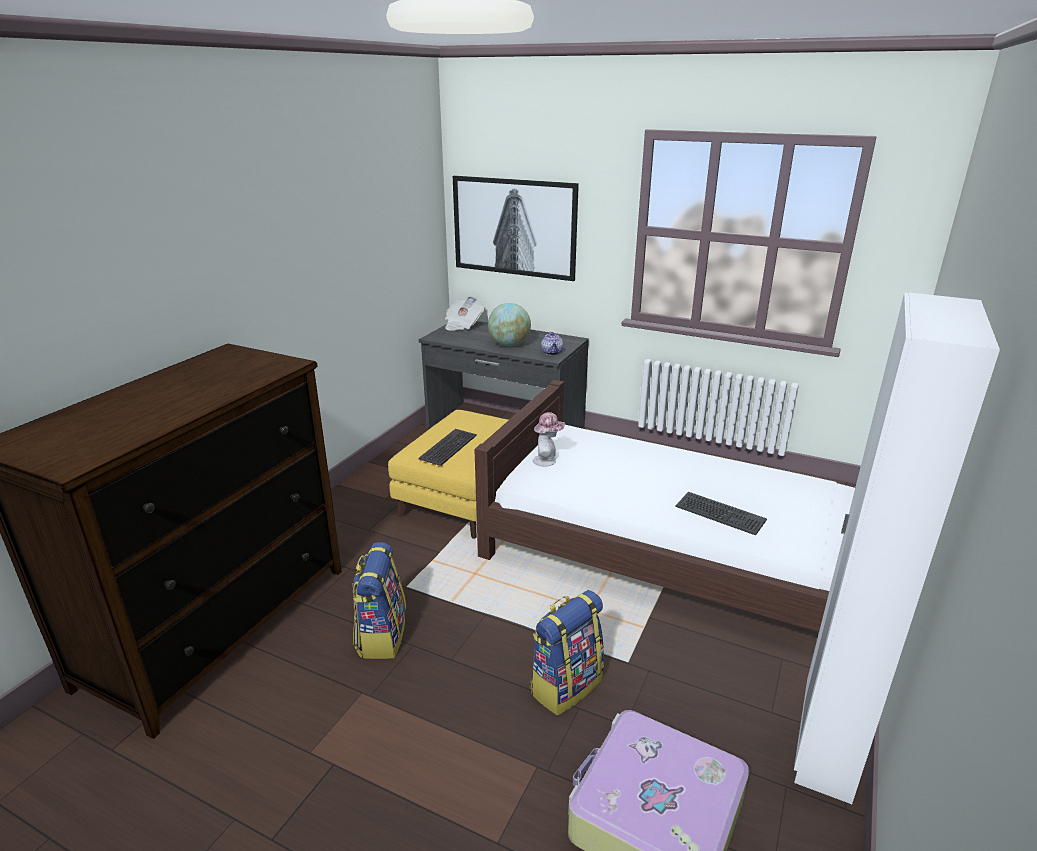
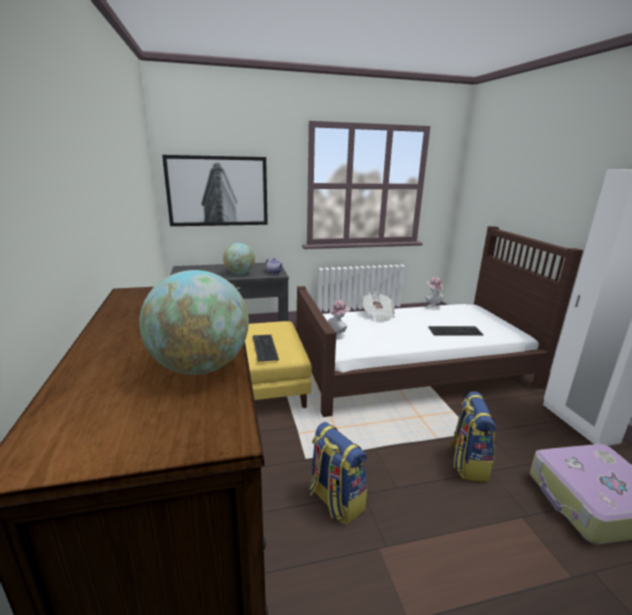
camera: 40 degrees left, 5 degrees down
(140, 425) = (200, 367): none -> globe
(463, 325) = (185, 269): newspaper -> newspaper (378, 316)
(759, 467) = (432, 306): none -> hat

